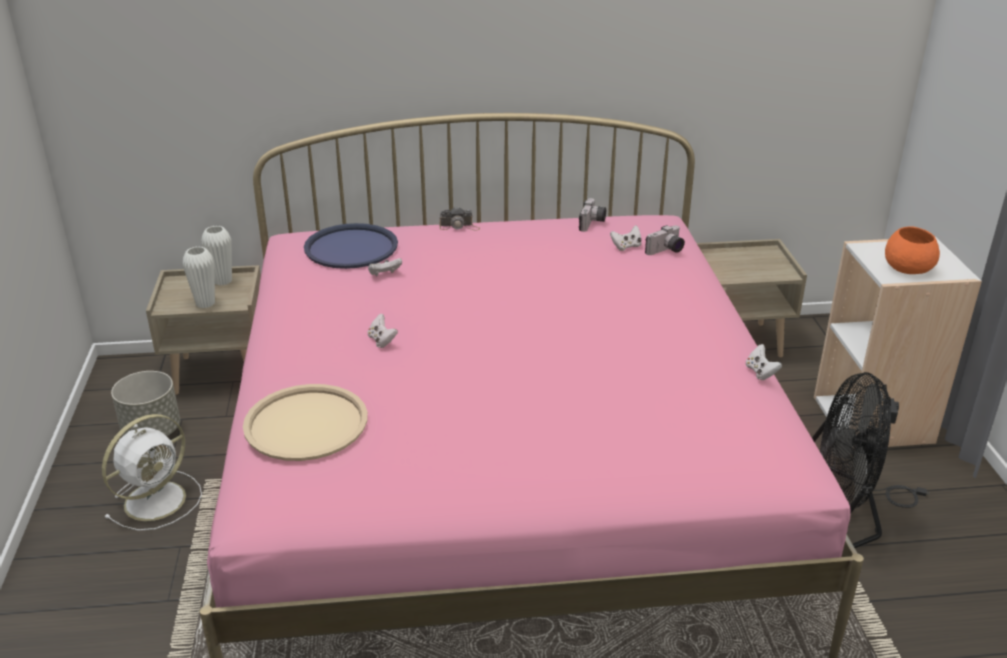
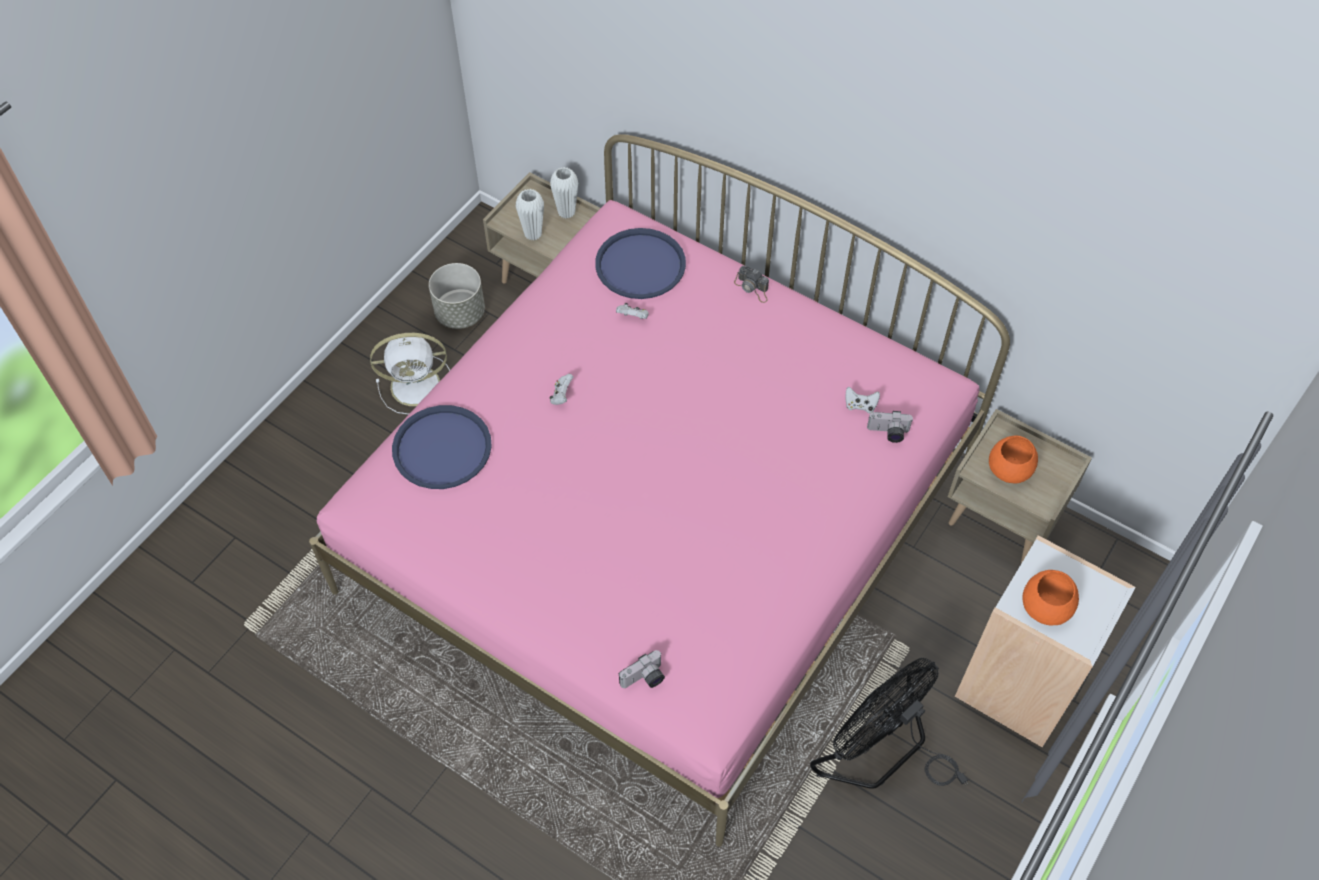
camera: 40 degrees right, 25 degrees up
(306, 424) = (442, 448): beige tray -> blue tray
(592, 224) = (867, 355): camera -> camera (644, 679)
(740, 267) = (1010, 468): none -> orange bowl
(760, 372) = (795, 619): white game controller -> none

